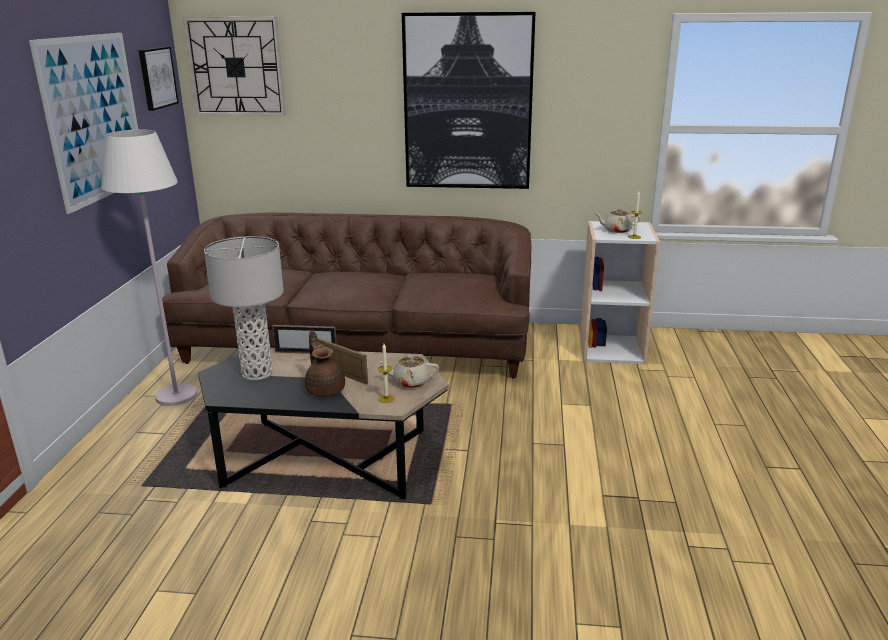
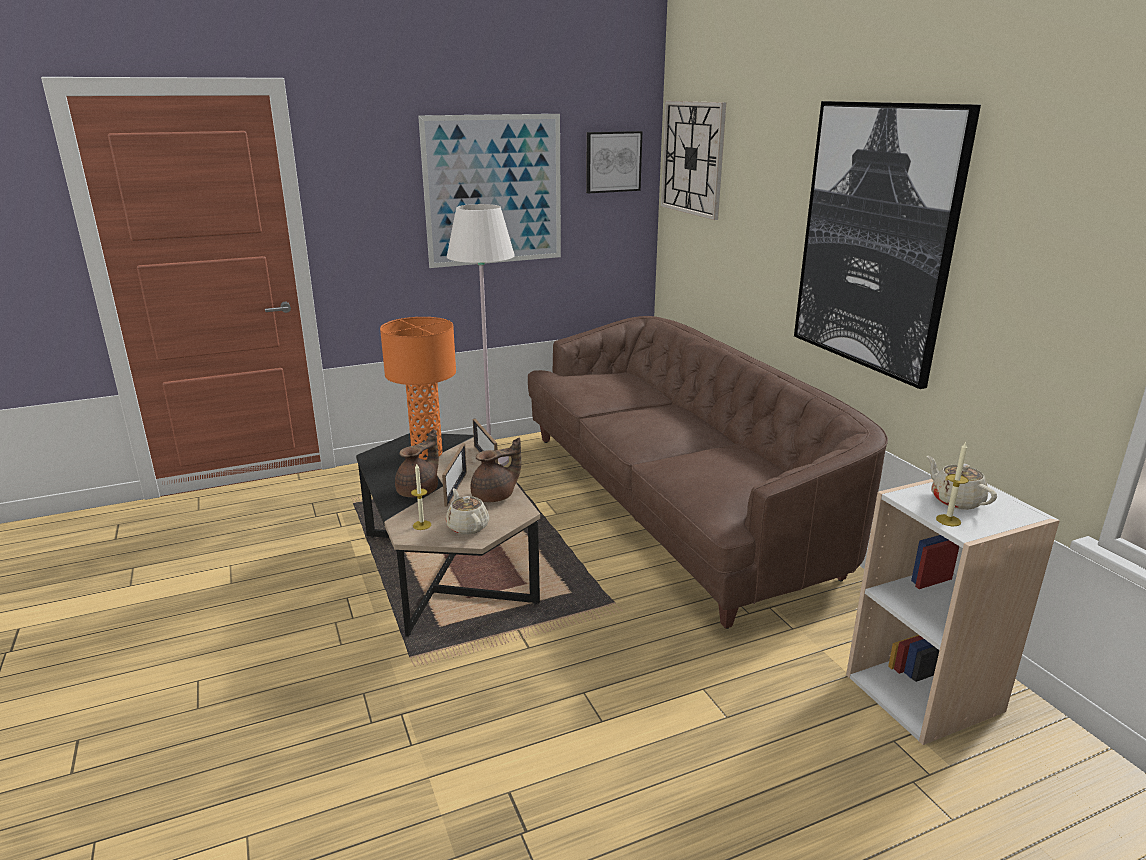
camera: 60 degrees right, 0 degrees up
(256, 373) = (427, 453): white table lamp -> orange table lamp
(376, 362) = (495, 496): none -> brown teapot

